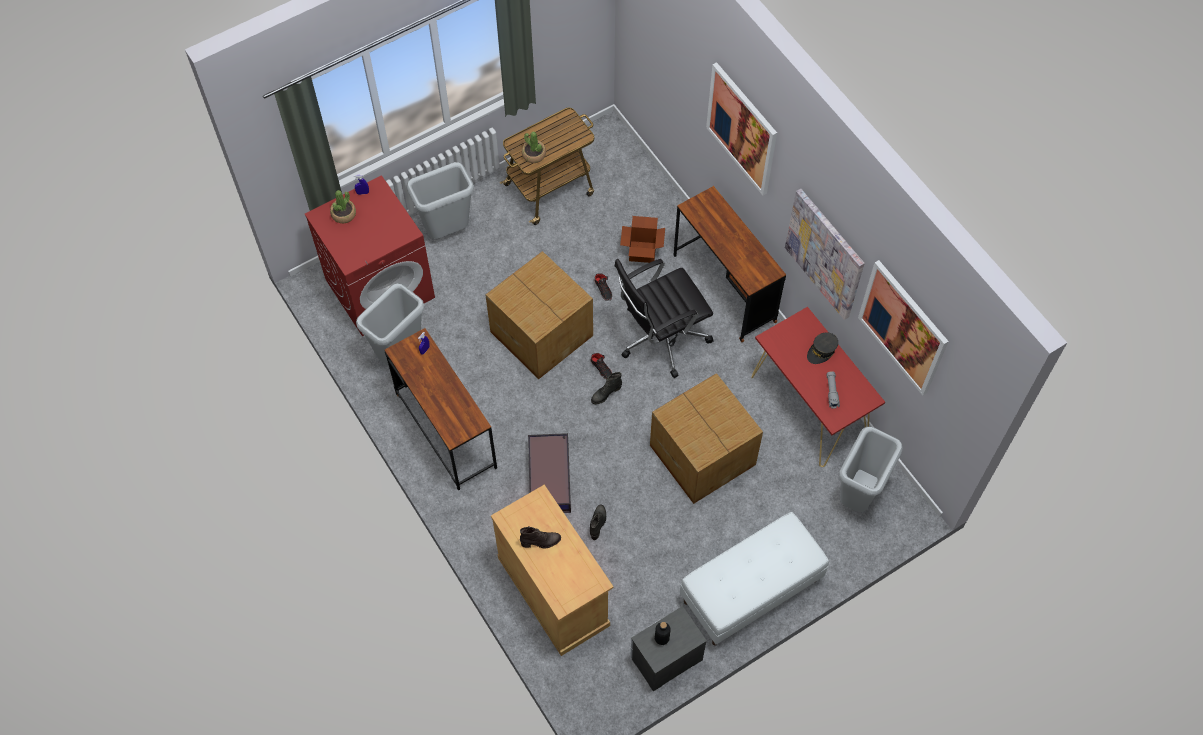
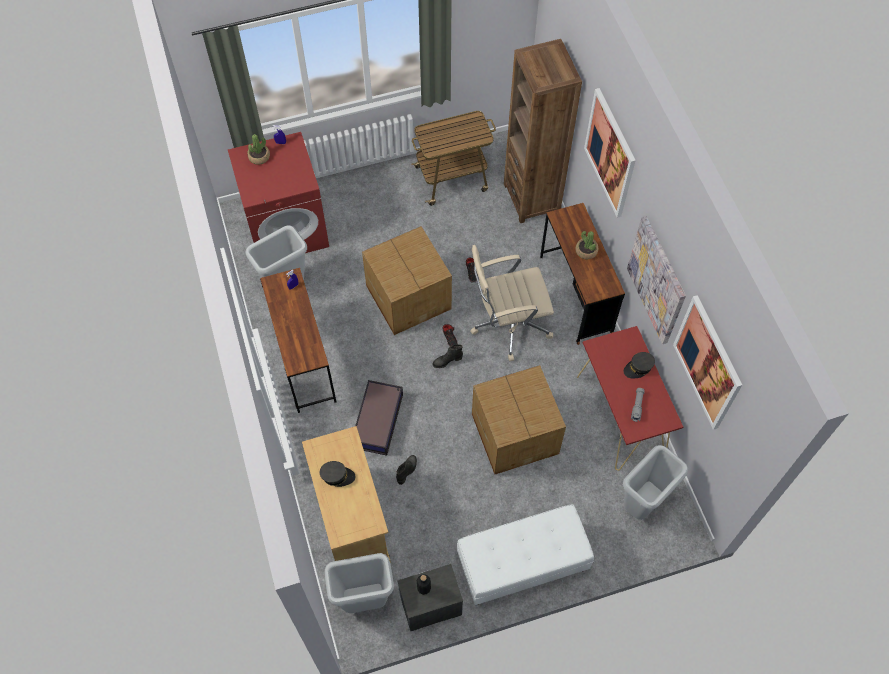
camera: 15 degrees right, 0 degrees up
(447, 232) = (356, 195): grey trash can -> grey trash can (364, 601)
(533, 154) = (437, 143): potted plant -> potted plant (586, 251)
(541, 542) = (337, 476): black boot -> grey cap
(642, 252) = (514, 248): cardboard box -> none
(645, 191) = (531, 198): none -> brown bookcase
(660, 338) = (508, 324): black office chair -> beige office chair

